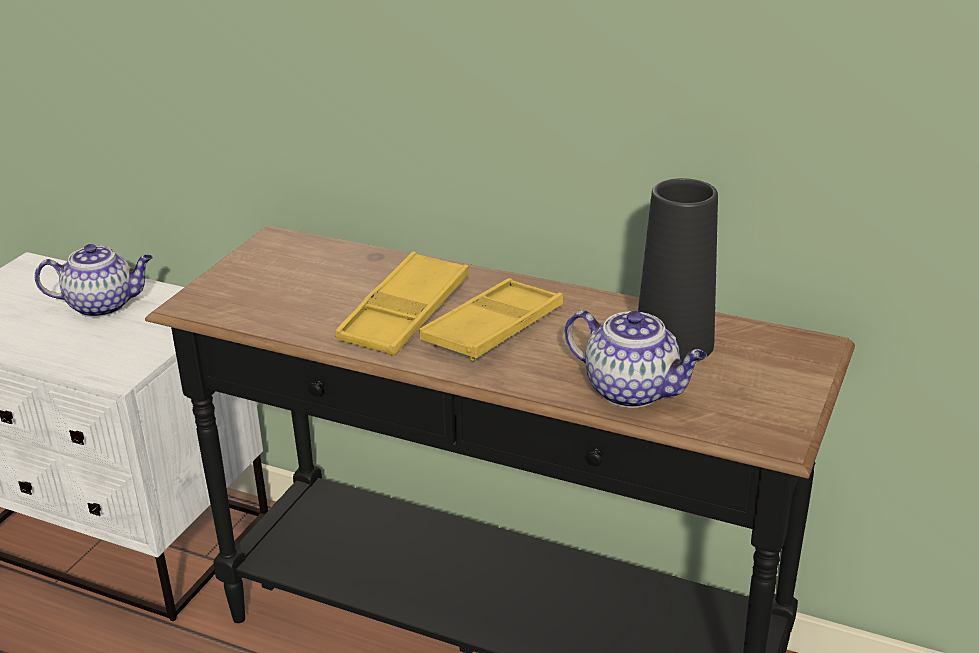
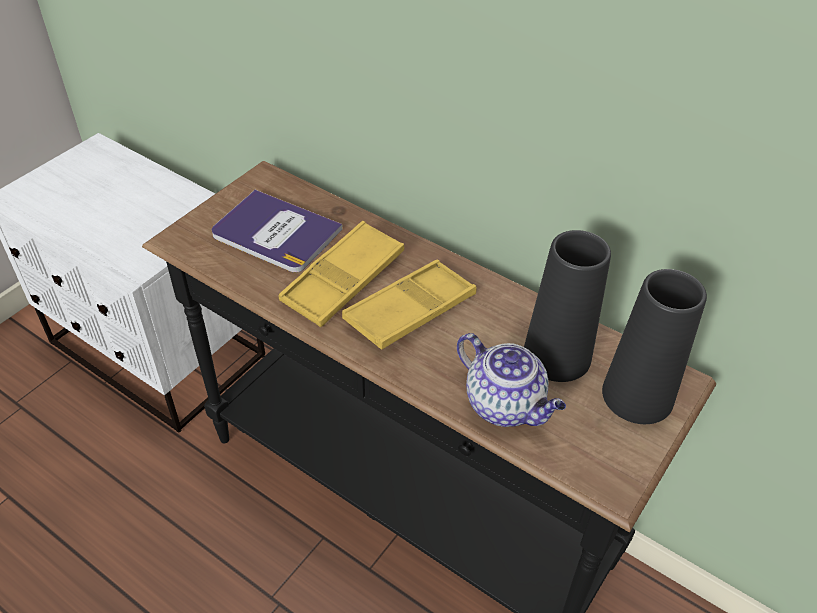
camera: 10 degrees right, 15 degrees up
(103, 305) = (140, 197): teapot -> none
(308, 284) = (276, 233): none -> book
(775, 363) = (637, 395): none -> black vase

